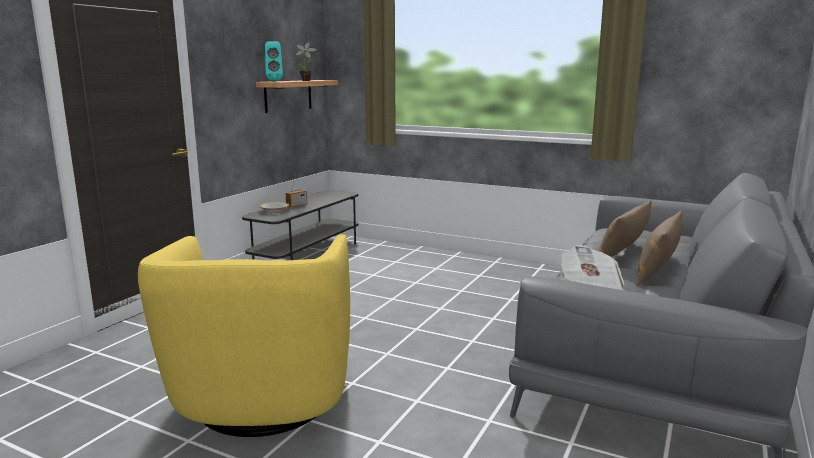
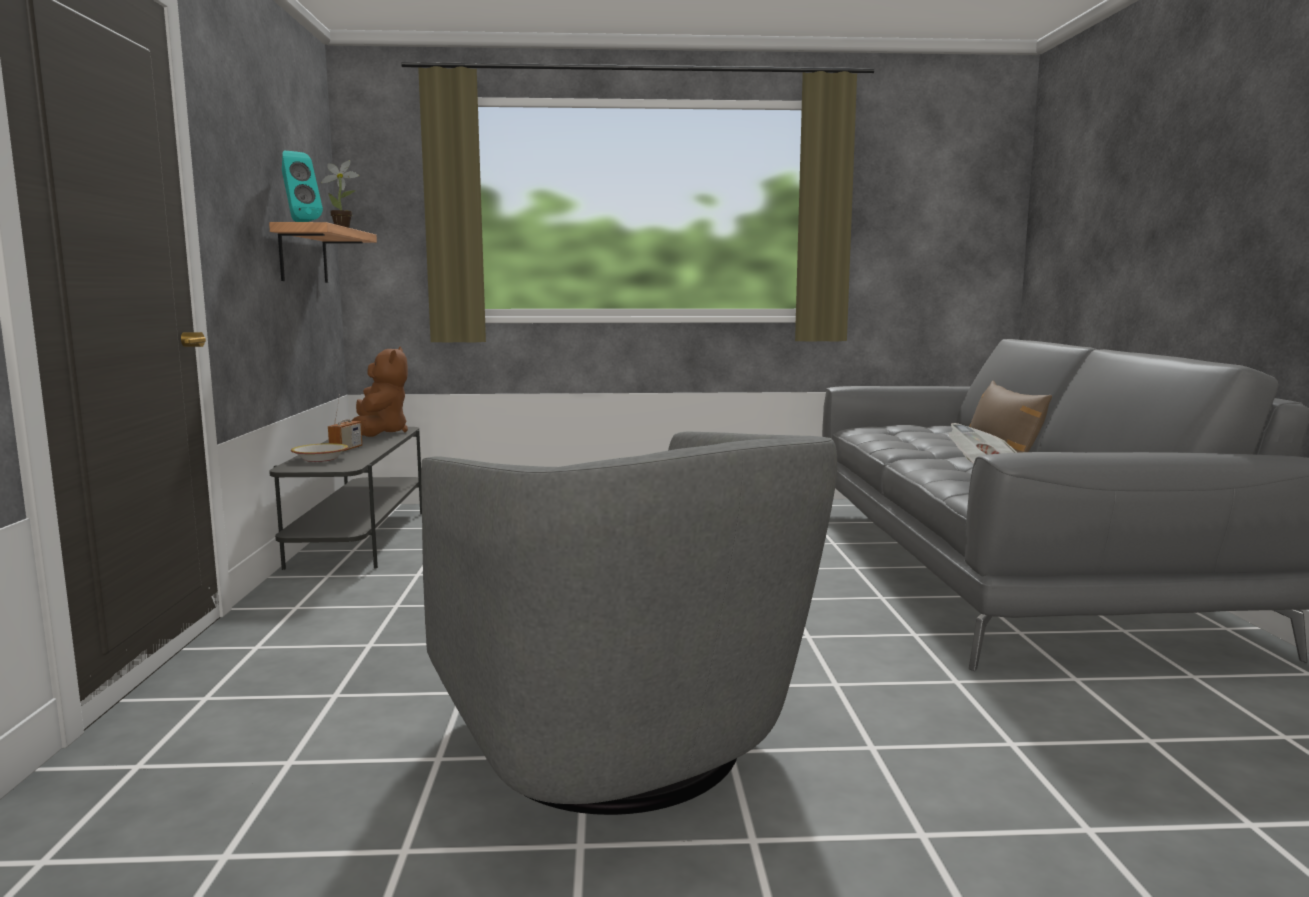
camera: 30 degrees left, 5 degrees down
(264, 401) = (618, 748): yellow armchair -> grey armchair
(332, 195) = (380, 433): none -> brown plush toy
(622, 255) = (932, 447): brown pillow -> none

